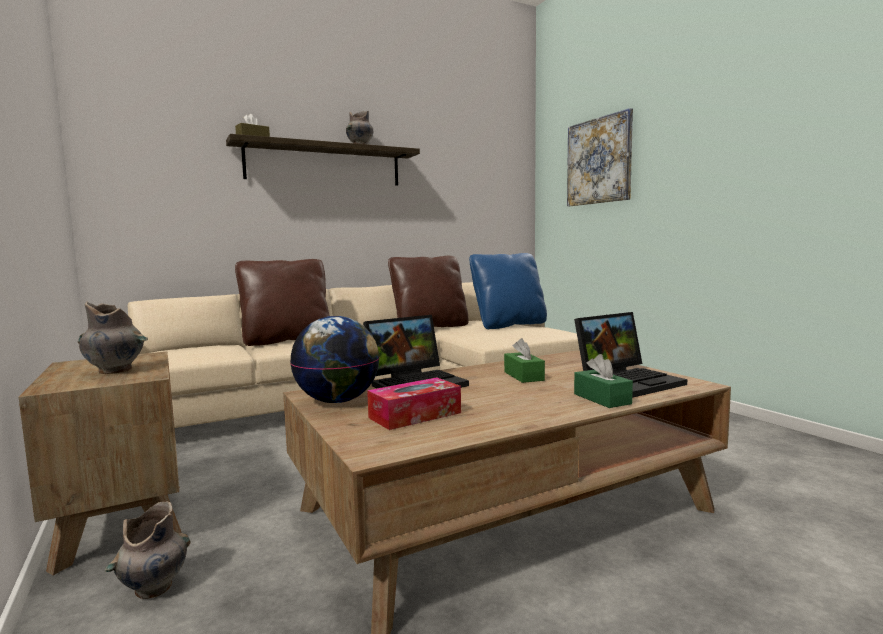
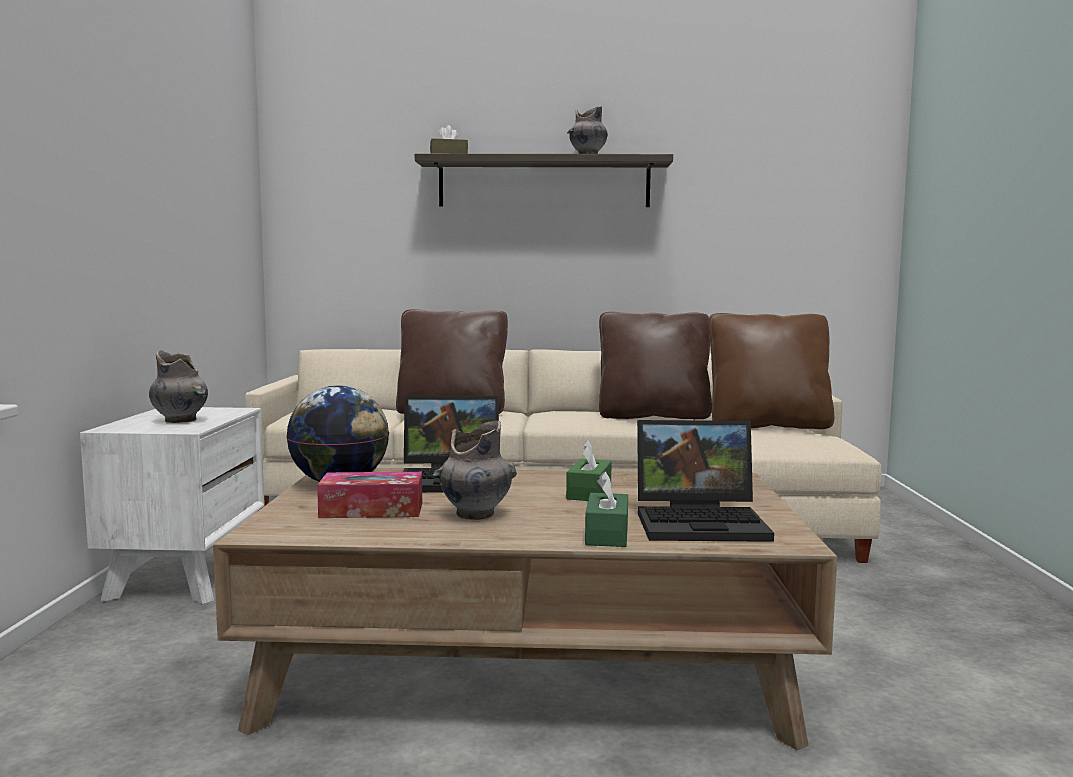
camera: 30 degrees right, 0 degrees up
(122, 523) = (186, 575): brown nightstand -> white nightstand
(153, 588) = (147, 633): grey vase -> grey vase (474, 515)
(509, 325) = (767, 426): blue pillow -> brown pillow
(599, 161) = (976, 159): picture -> none

